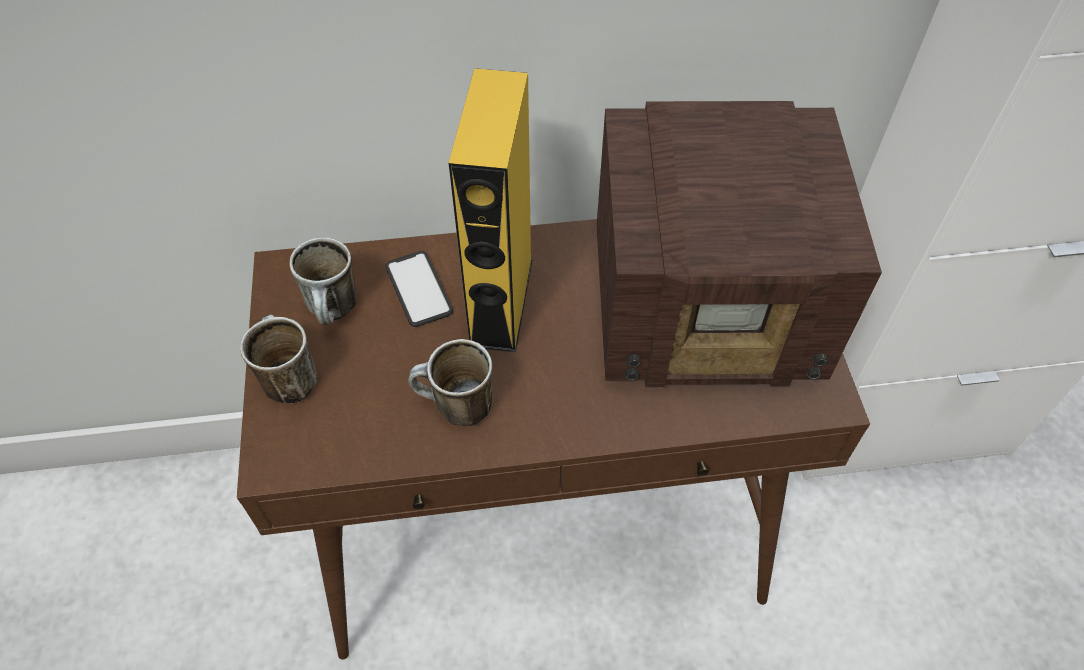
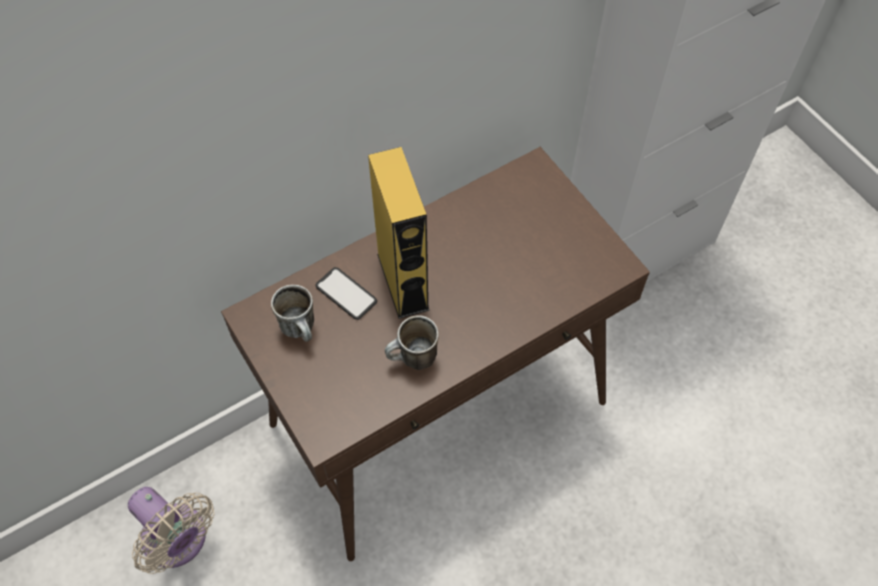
camera: 25 degrees left, 5 degrees up
(167, 540) = (178, 541): none -> beige fan
(287, 378) = (298, 384): mug -> none
(708, 309) = (529, 237): radio -> none

